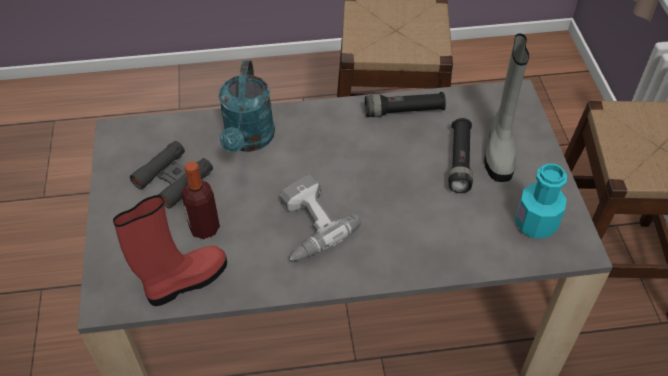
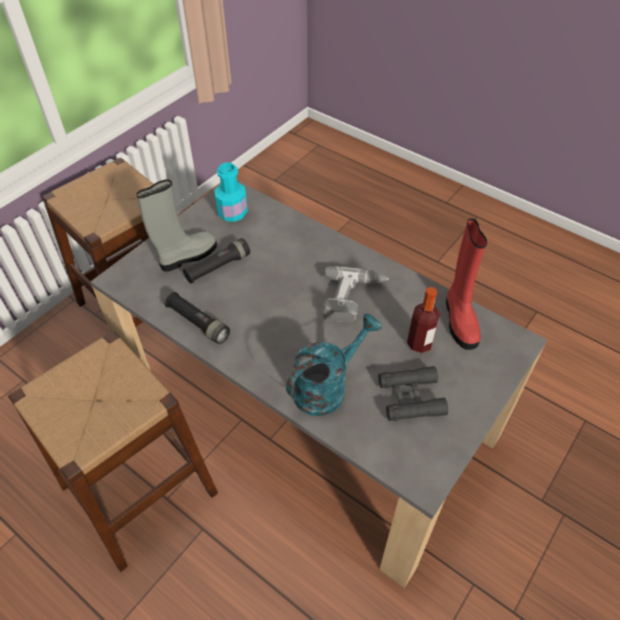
camera: 135 degrees left, 0 degrees up
(185, 281) = (459, 320): red boot -> red boot turned 105 degrees counterclockwise

